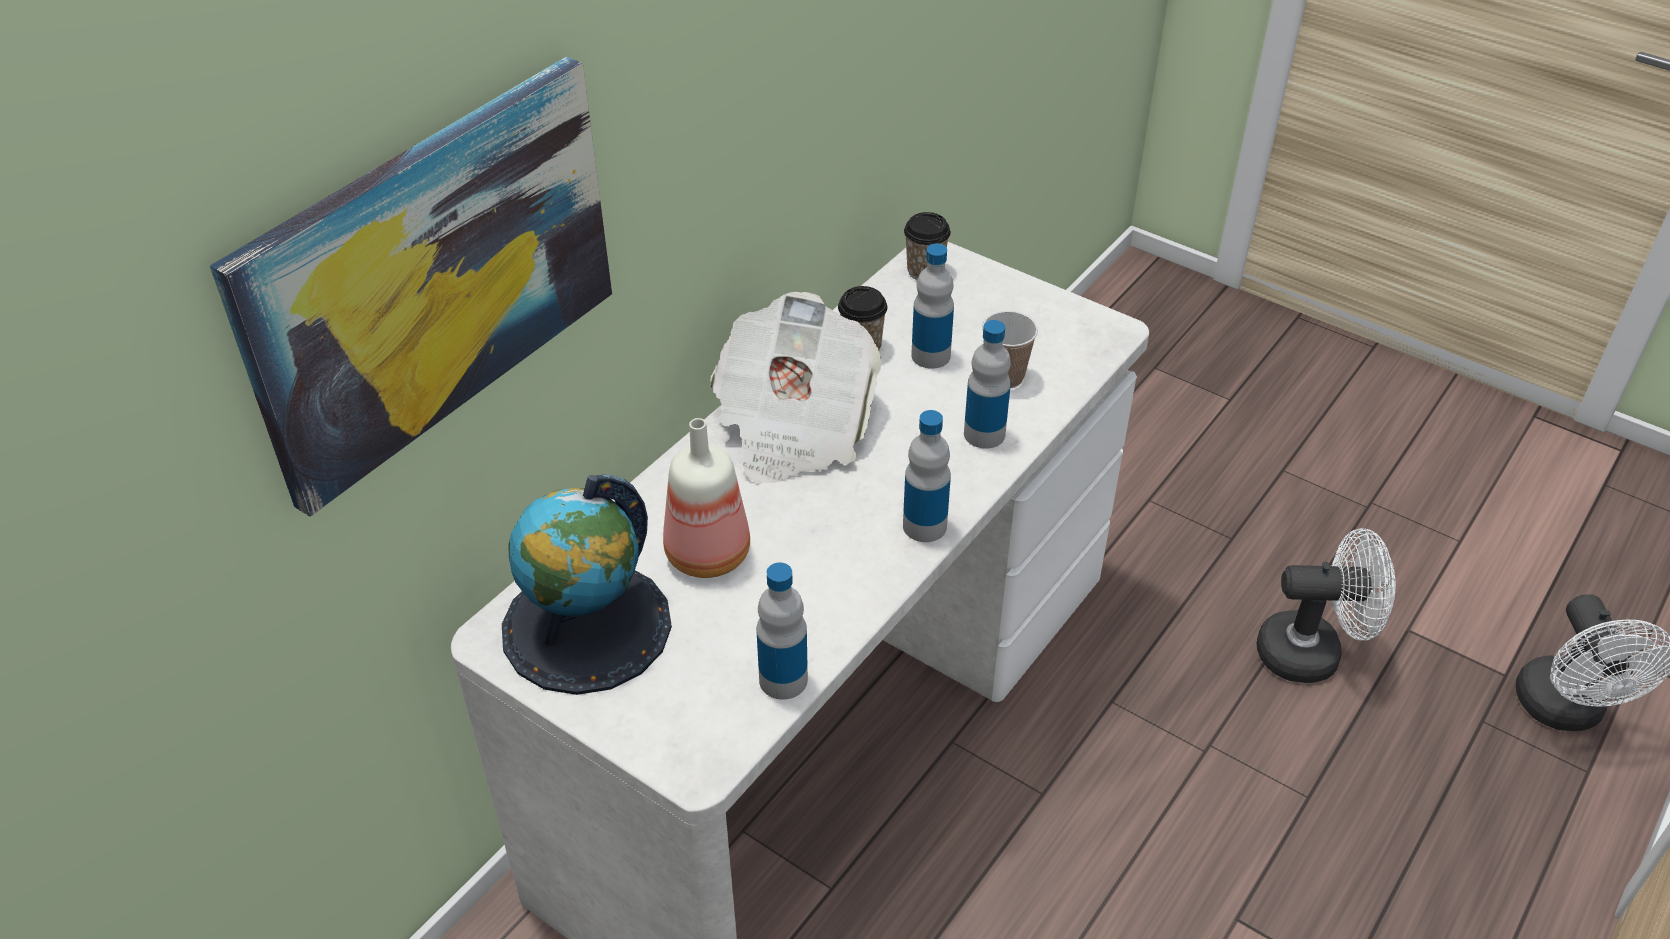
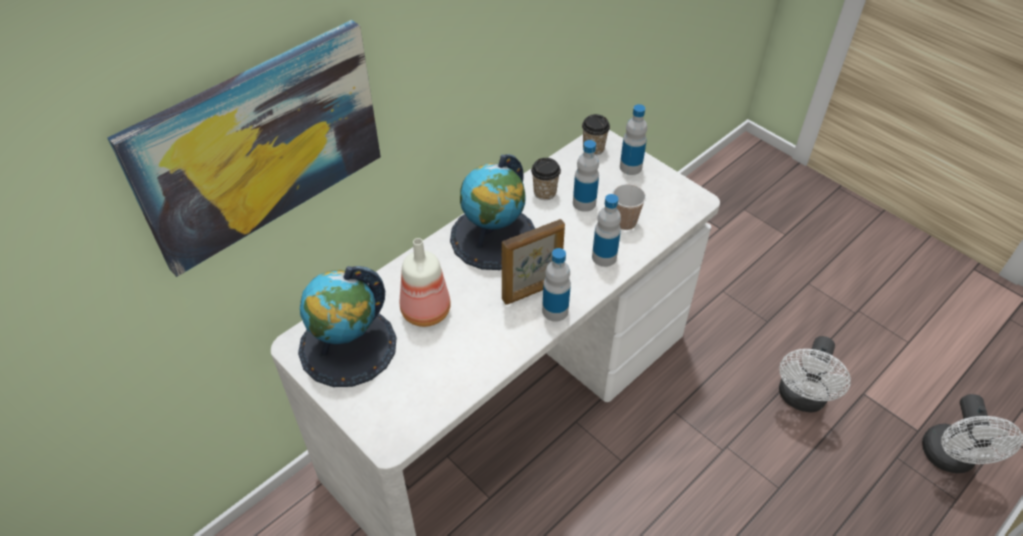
camera: 10 degrees right, 5 degrees up
(783, 680) = (450, 395): bottle -> bottle (630, 167)
(794, 426) = (493, 237): newspaper -> globe
(879, 500) = (532, 291): none -> picture frame
(1312, 652) = (801, 399): white fan -> white fan turned 105 degrees clockwise

